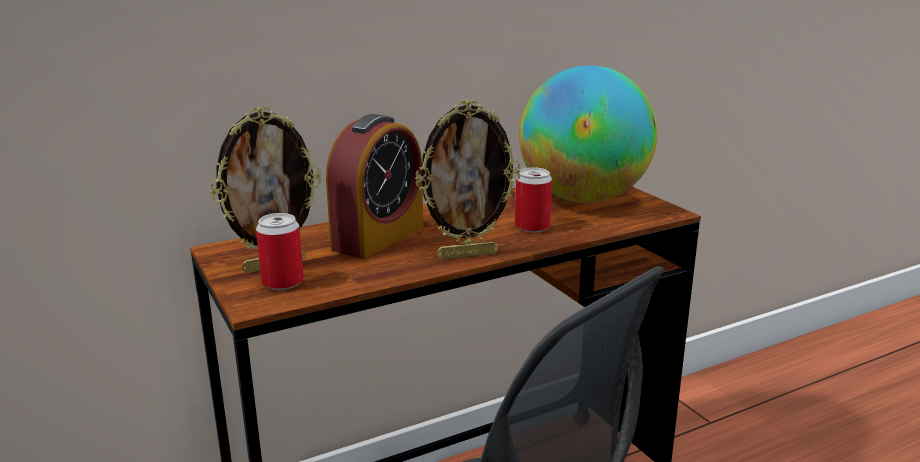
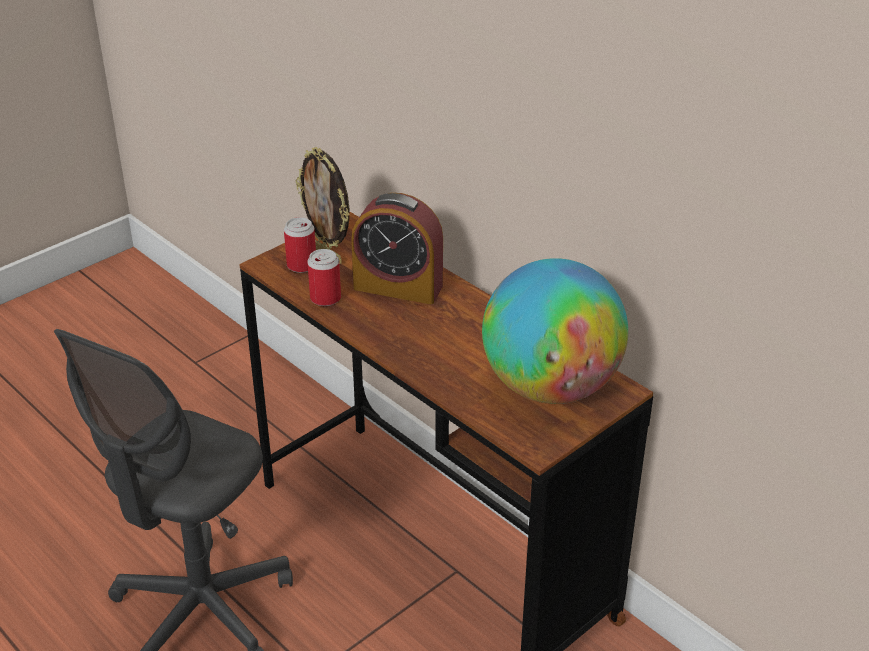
camera: 75 degrees right, 15 degrees up
(467, 255) = (379, 336): picture frame -> none
(532, 227) = (456, 363): can -> can (325, 298)

